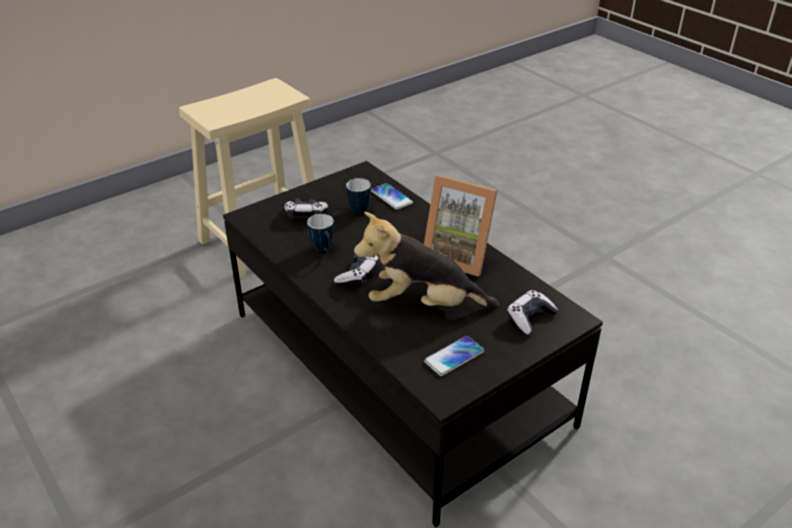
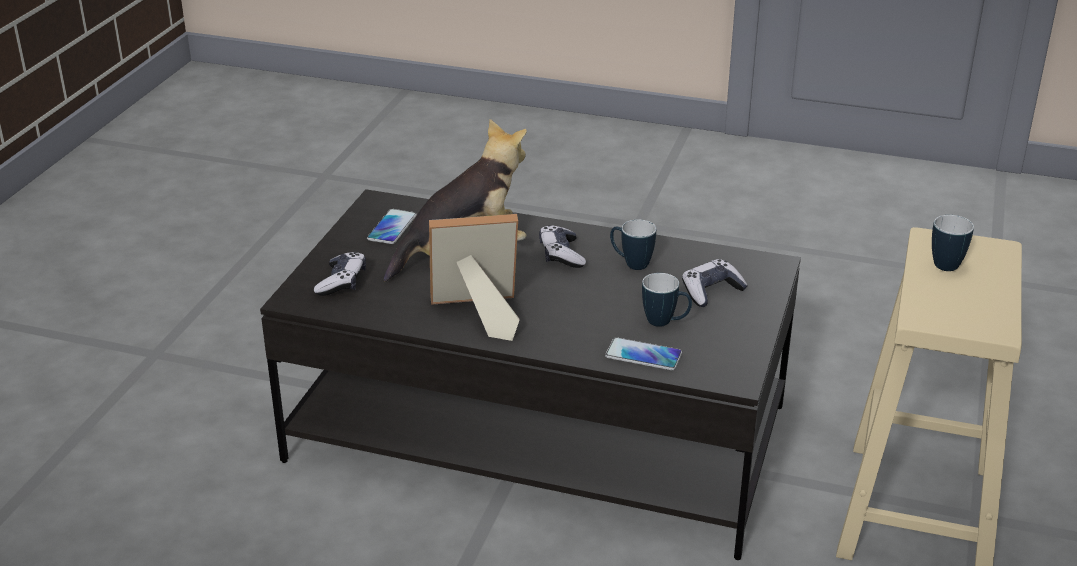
camera: 145 degrees right, 5 degrees down
(231, 111) = (948, 262): none -> mug

